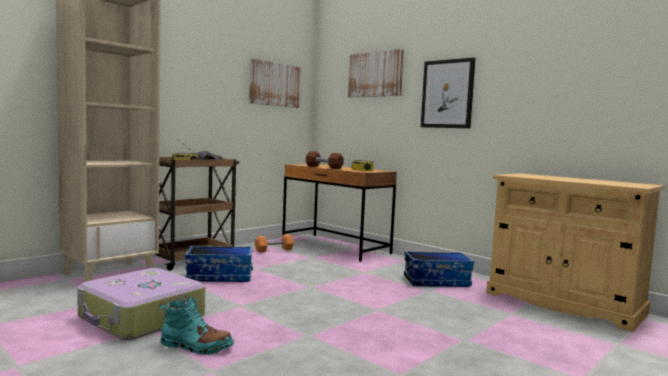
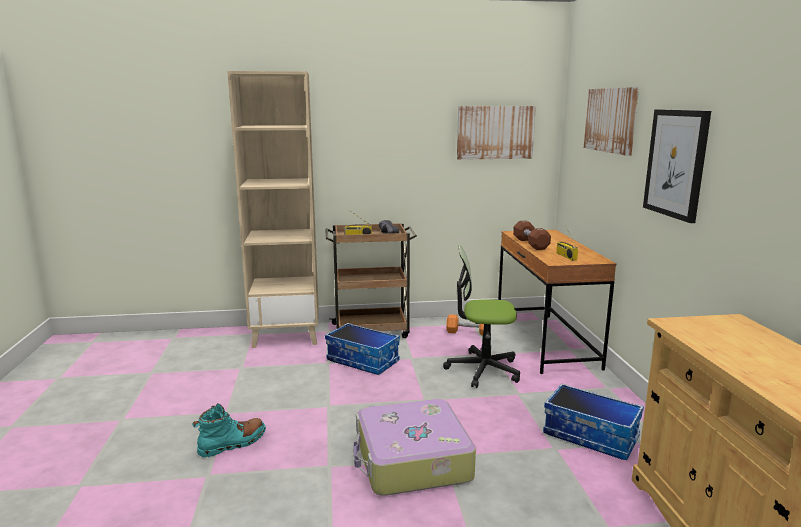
camera: 40 degrees right, 10 degrees up
(141, 318) = (242, 396): suitcase -> suitcase (411, 461)
(196, 346) = (232, 443): turquoise boot -> turquoise boot turned 90 degrees counterclockwise
(320, 265) = (483, 369): none -> office chair

